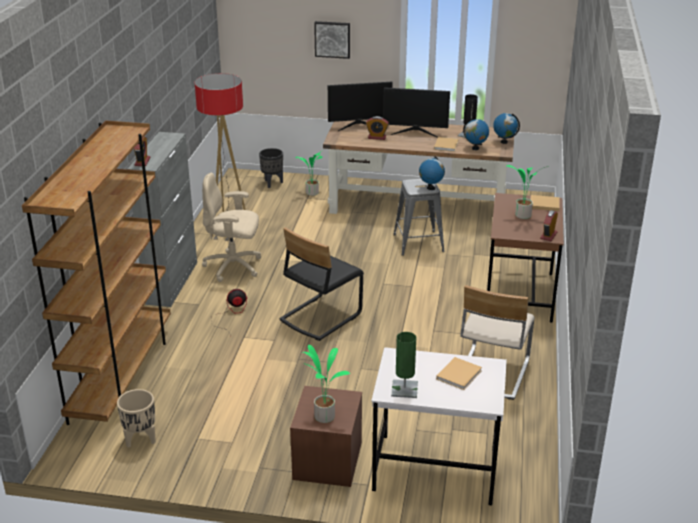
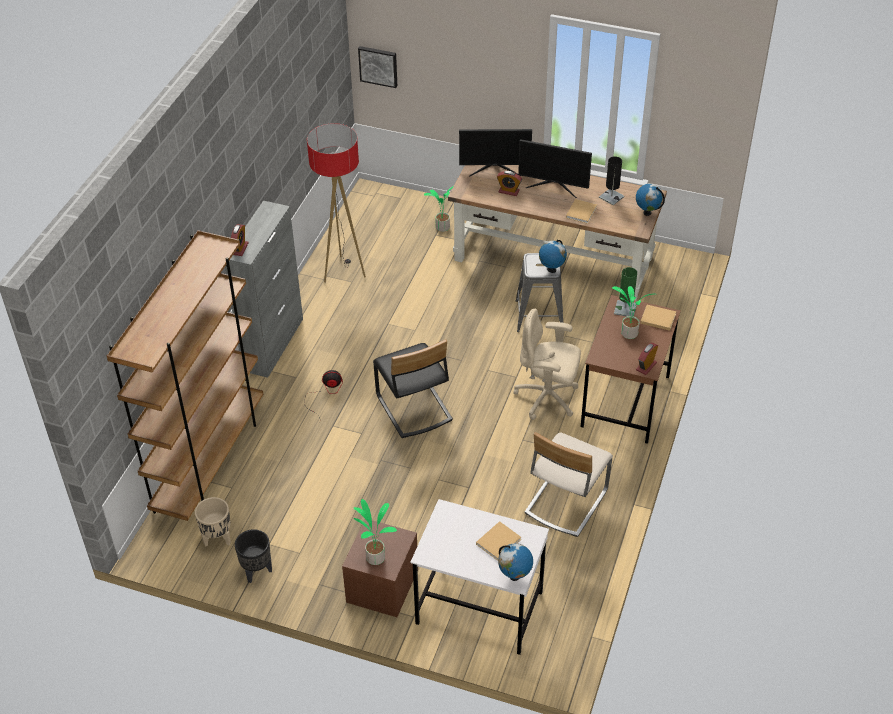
camera: 10 degrees right, 15 degrees up
(234, 267) = (339, 329): beige office chair -> beige office chair (547, 398)
(272, 183) = (402, 207): black planter -> black planter (257, 571)
(320, 317) = (413, 408): black chair -> black chair turned 75 degrees counterclockwise
(332, 39) = (472, 69): picture -> picture (378, 66)
(404, 389) = (443, 552): green table lamp -> green table lamp (625, 309)
(475, 148) = (612, 220): globe -> globe (514, 576)

